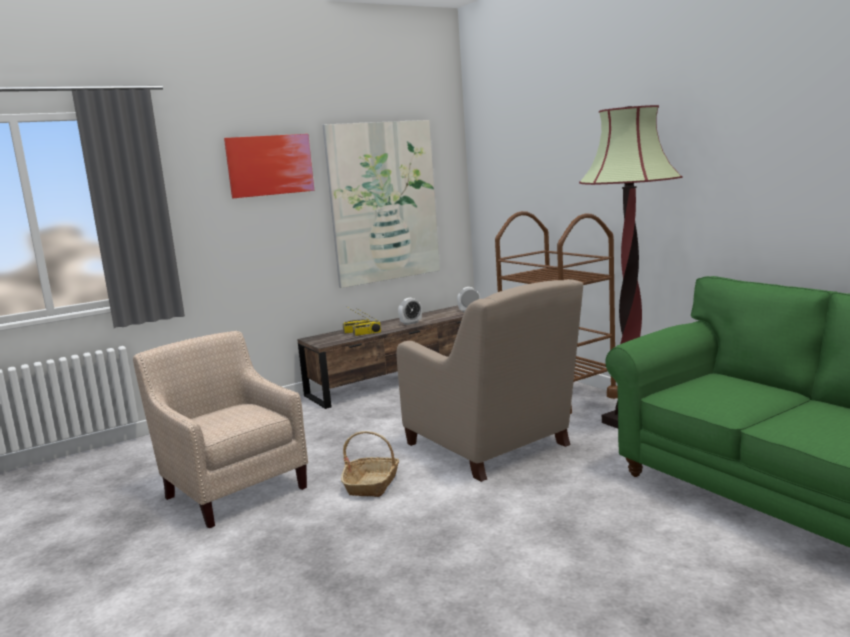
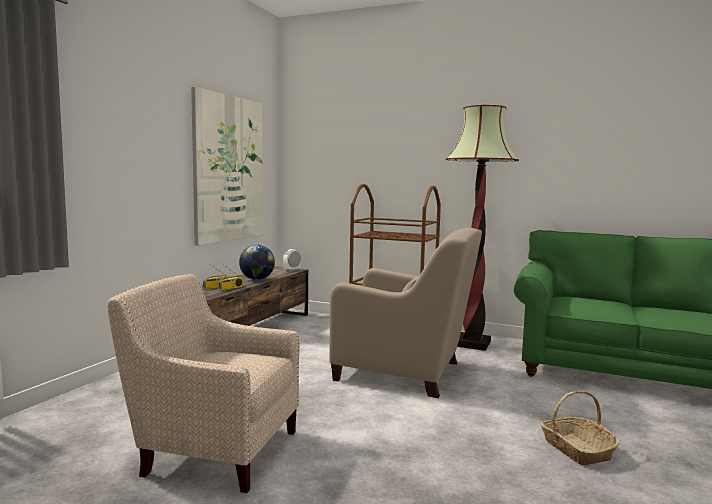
camera: 35 degrees left, 5 degrees down
(270, 165) = (148, 115): picture -> none
(372, 484) = (354, 417): basket -> basket (576, 449)
(411, 323) = (257, 279): alarm clock -> globe

